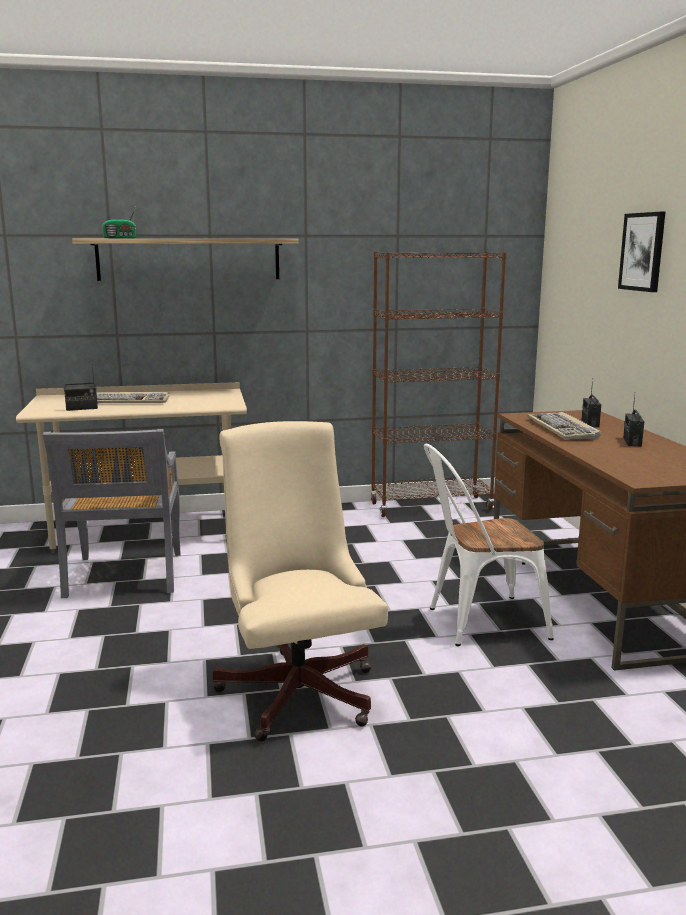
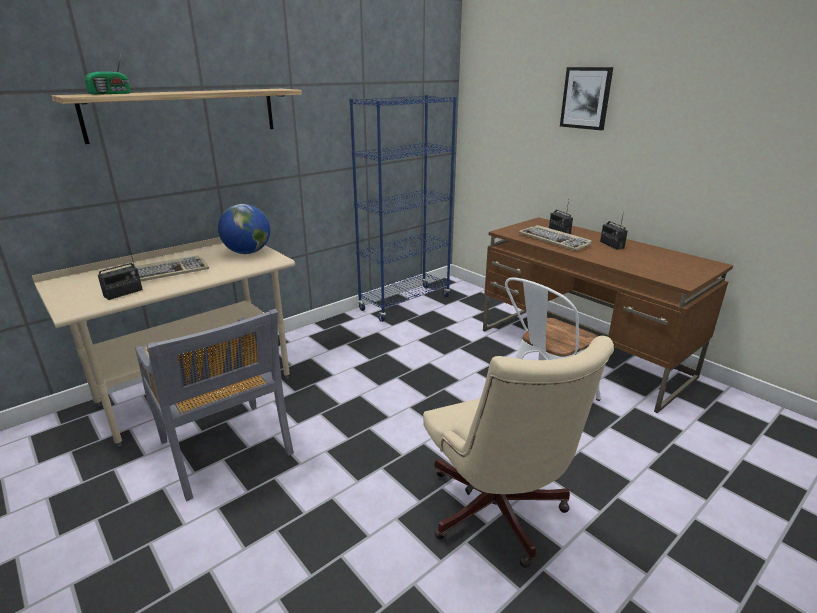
camera: 30 degrees left, 10 degrees up
(217, 398) = (247, 252): none -> globe
(298, 687) = (497, 516): beige office chair -> beige office chair turned 150 degrees counterclockwise
(431, 506) = (405, 303): brown bookcase -> blue bookcase

